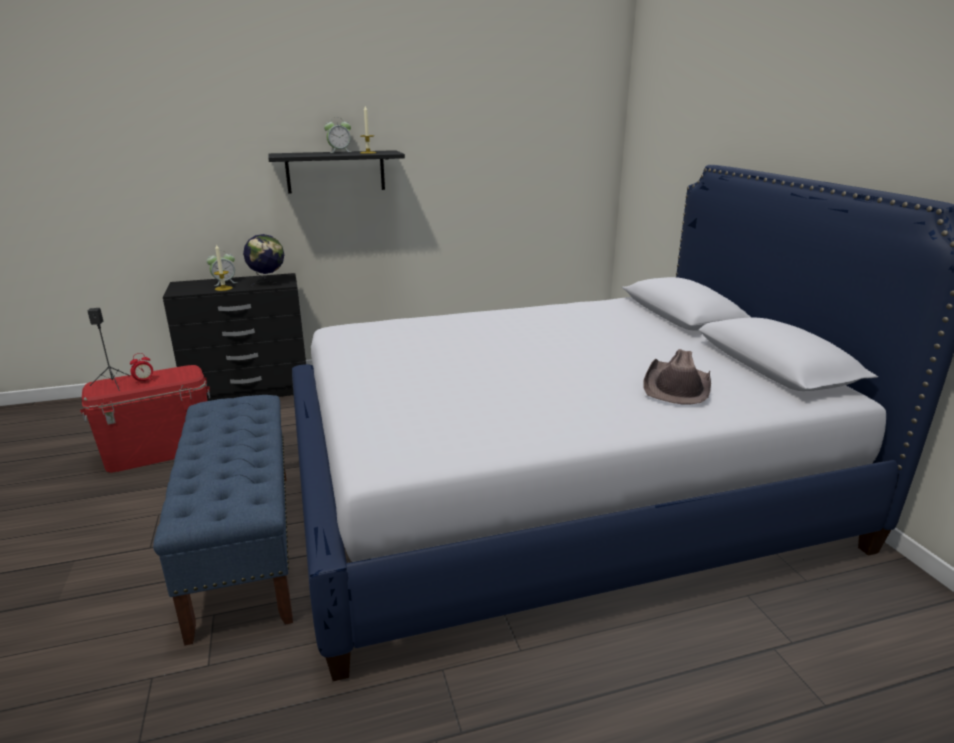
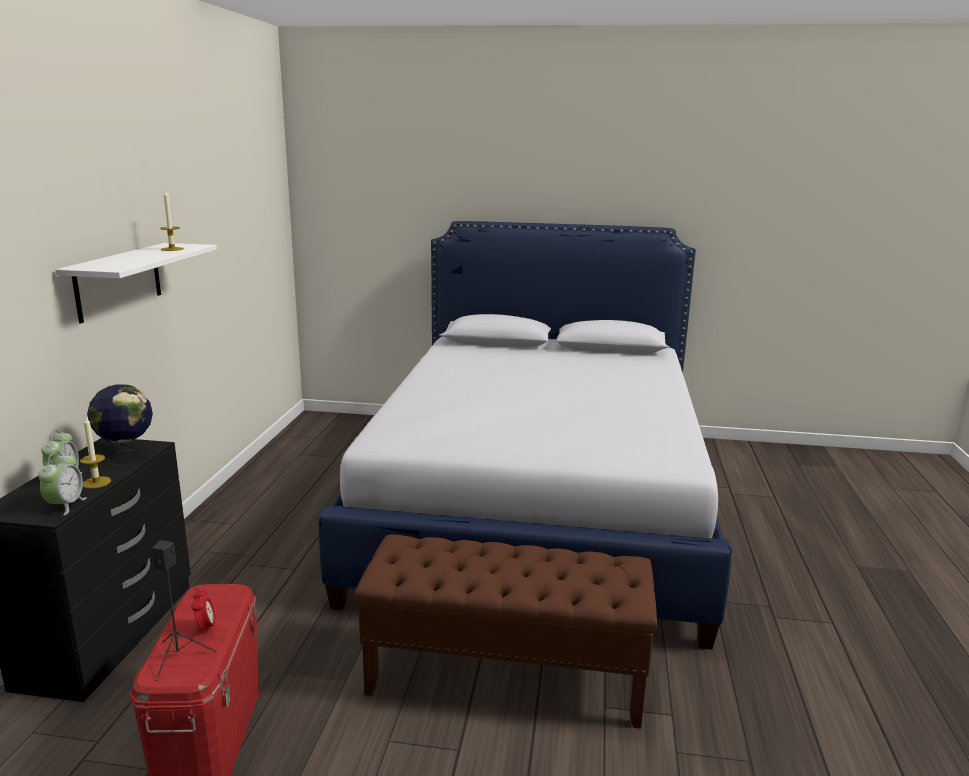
camera: 65 degrees left, 5 degrees down
(244, 547) = (506, 677): blue bench -> brown bench
(335, 171) = (119, 281): black shelf -> white shelf
(339, 152) = (130, 253): alarm clock -> alarm clock (65, 505)
(677, 386) = (623, 372): brown hat -> none

